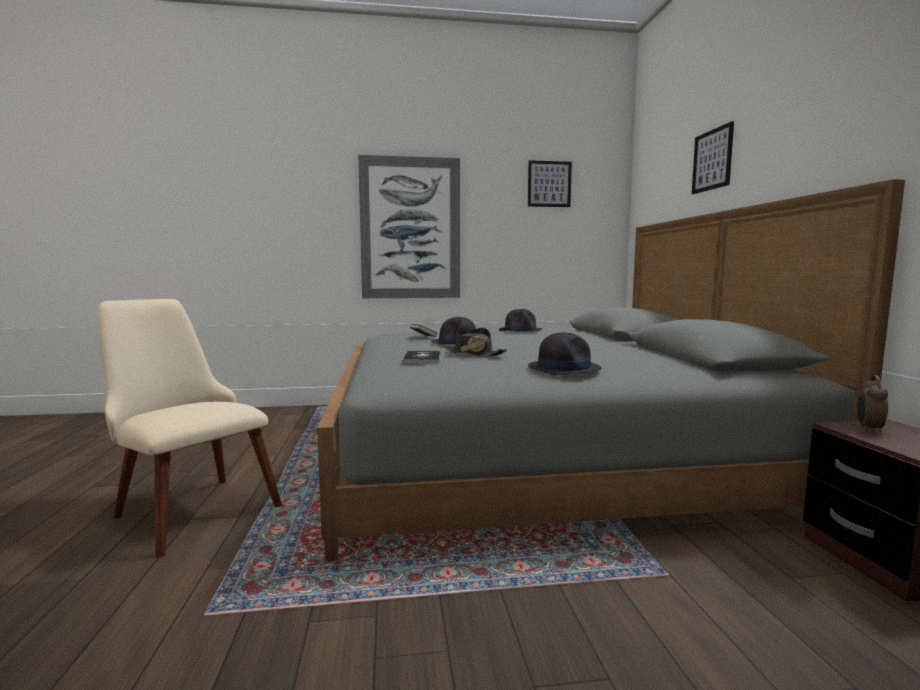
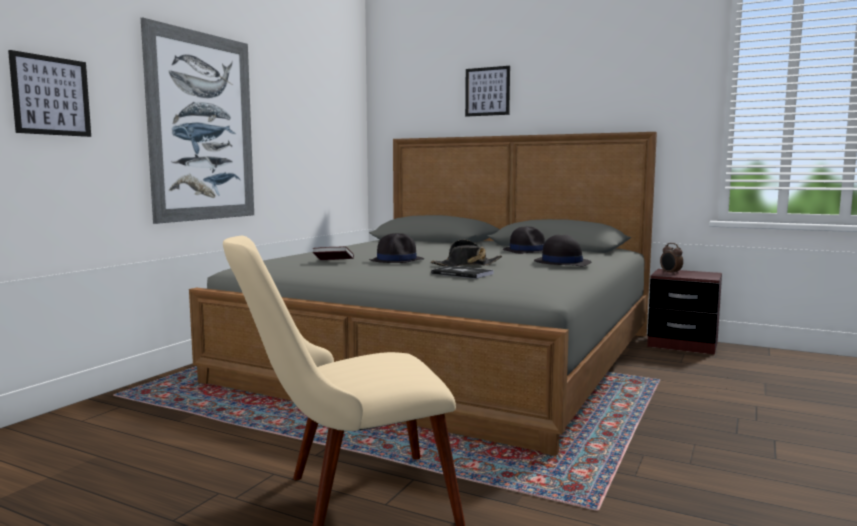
camera: 55 degrees left, 0 degrees up
(520, 330) = (362, 245): black hat -> black hat (527, 251)
(549, 184) = (316, 86): picture -> picture (51, 96)

